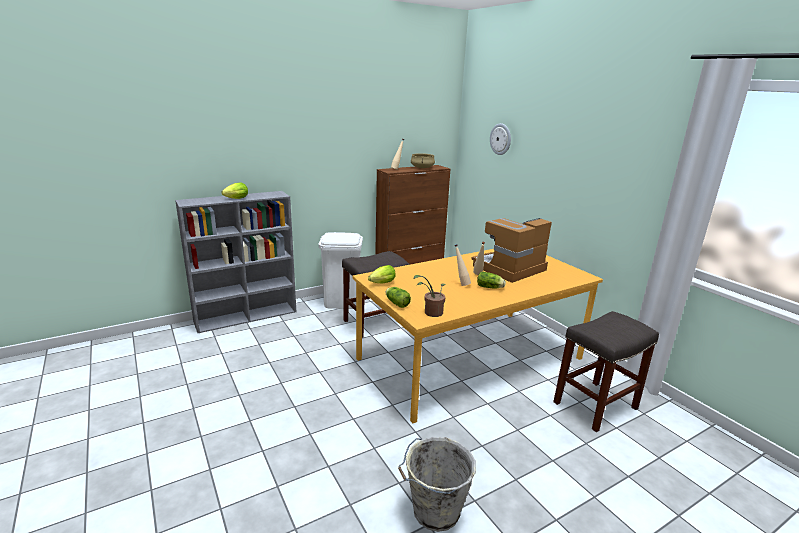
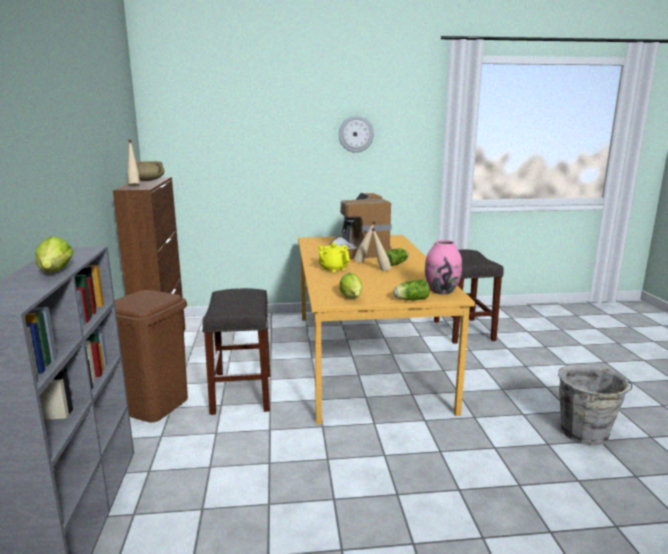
camera: 65 degrees left, 5 degrees down
(342, 302) = (155, 405): white trash can -> brown trash can
(431, 313) = (441, 291): potted plant -> pink vase
(446, 268) = (333, 268): none -> yellow teapot
(500, 139) = (225, 130): wall clock -> wall clock (356, 134)

